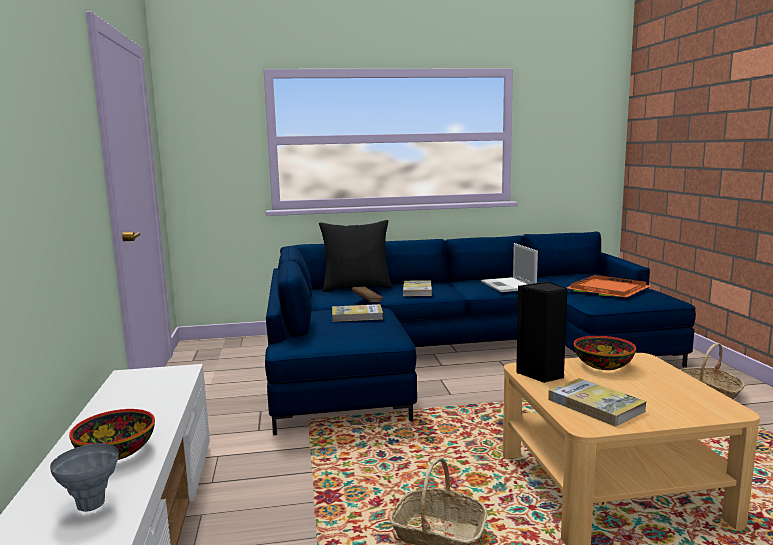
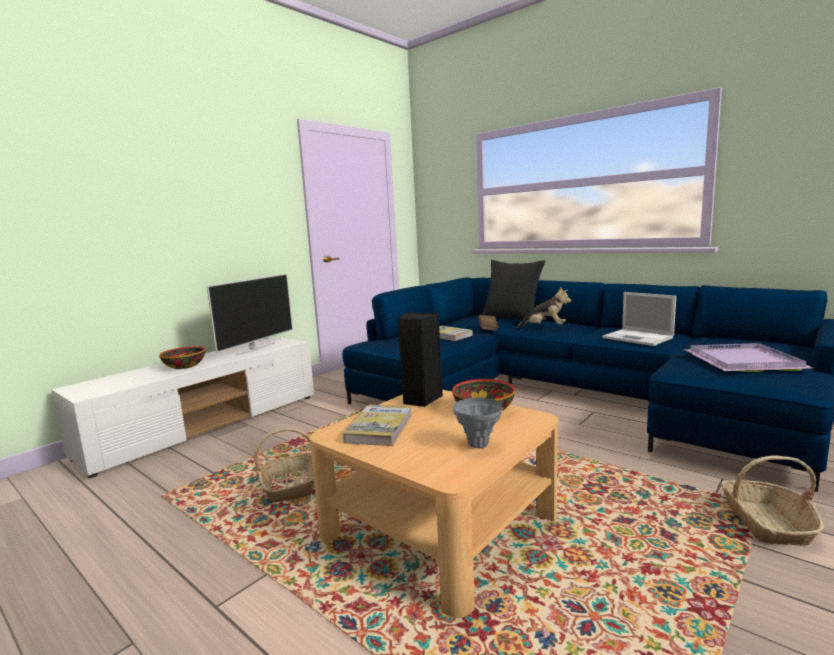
camera: 50 degrees right, 0 degrees up
(91, 505) = (131, 380): grey vase -> grey vase (478, 444)
(148, 393) = (255, 348): none -> television
(417, 290) = (544, 328): book -> plush toy
(508, 285) = (639, 338): laptop -> laptop turned 75 degrees counterclockwise
(609, 289) = (745, 362): orange tray -> purple tray

